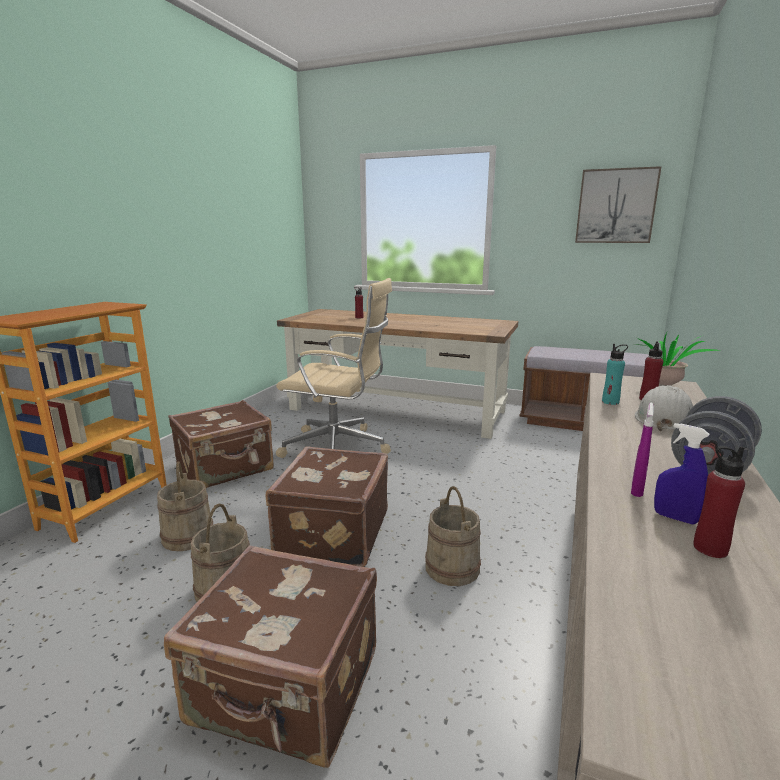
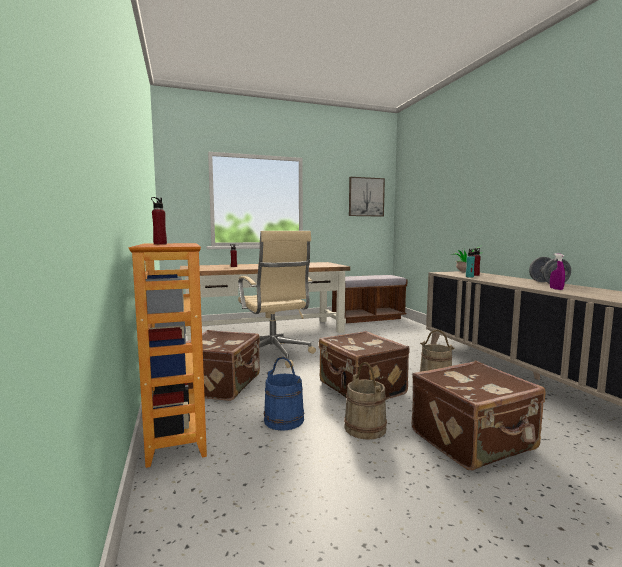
camera: 40 degrees left, 10 degrees down
(187, 536) = (283, 420): beige bucket -> blue bucket
(338, 448) = (274, 356): beige office chair -> beige office chair turned 90 degrees clockwise
(663, 418) = (498, 278): white hard hat -> none
(675, 518) = (581, 291): blue spray bottle -> none
(710, 548) = (605, 293): red bottle -> red bottle (160, 244)

